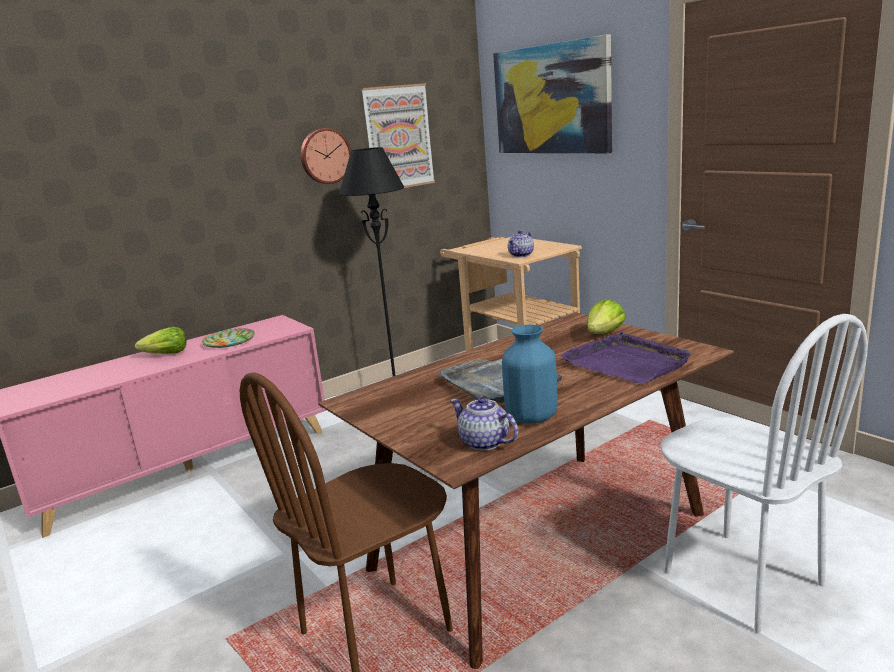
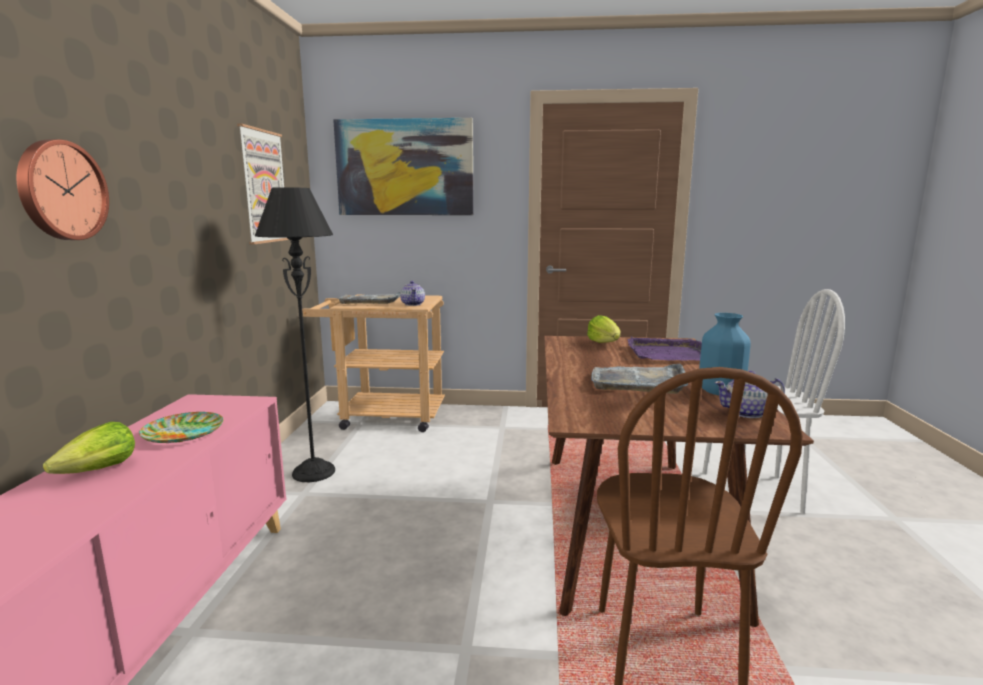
camera: 50 degrees left, 5 degrees down
(325, 156) = (213, 194): wall clock -> wall clock (61, 190)
(500, 246) = (372, 300): none -> grey tray

